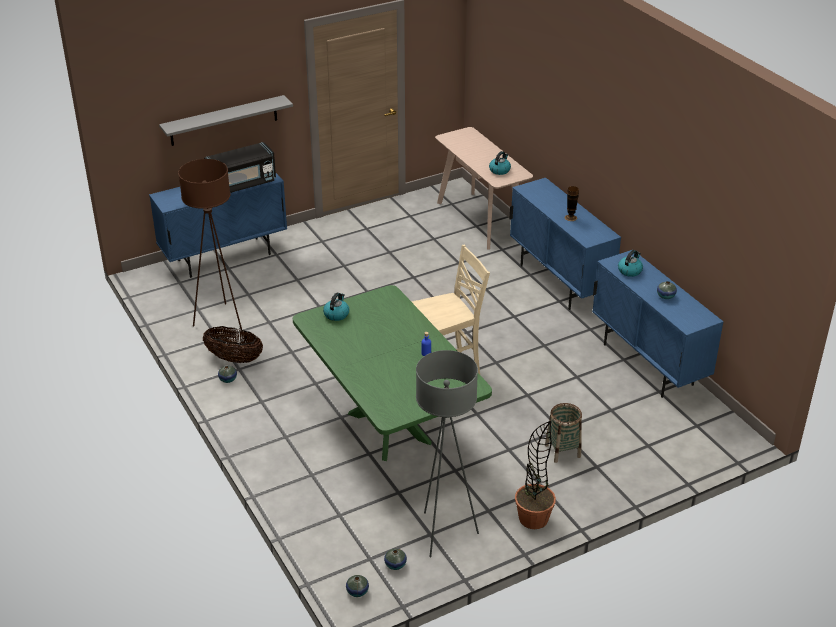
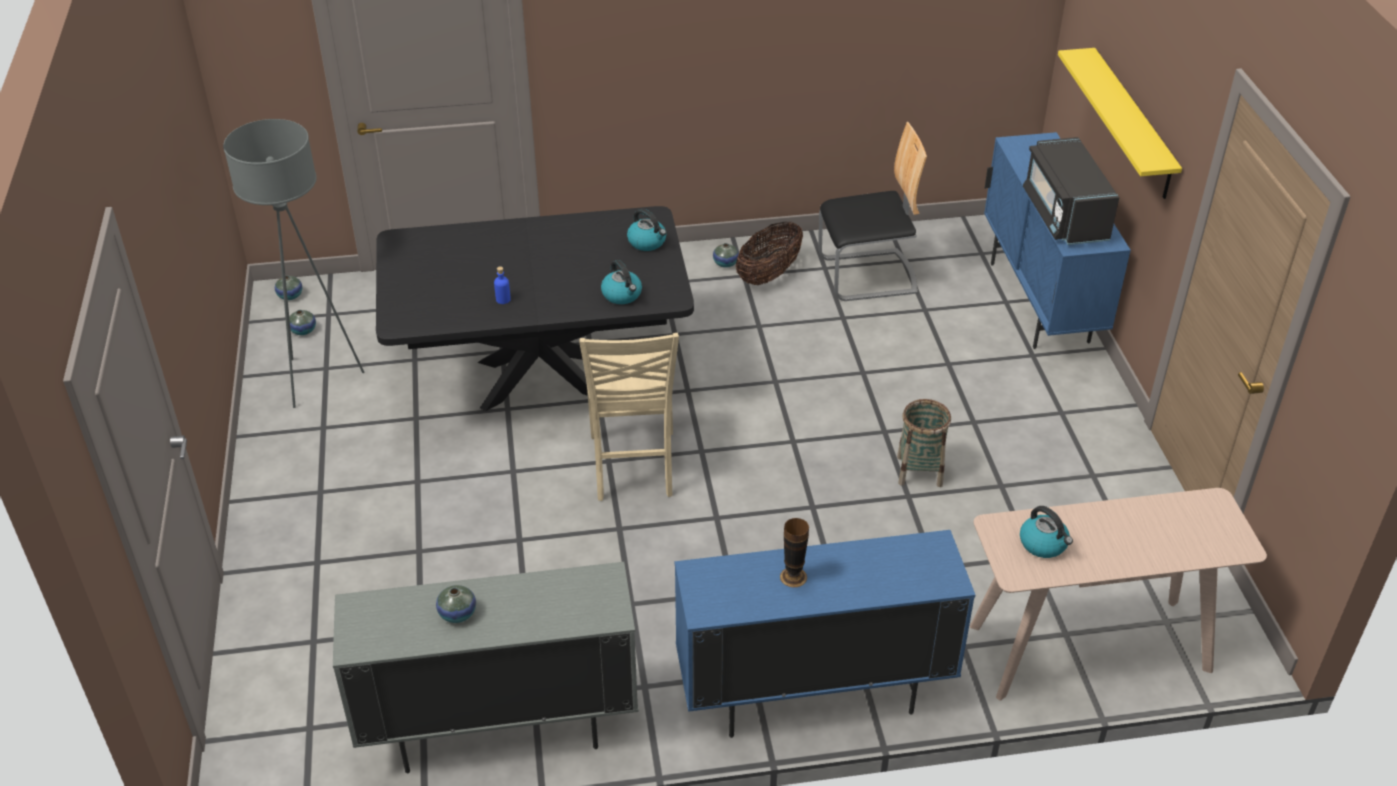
camera: 110 degrees right, 5 degrees up
(220, 320) = (867, 276): brown floor lamp -> chair
(223, 120) = (1132, 124): grey shelf -> yellow shelf
(389, 427) = (541, 379): green dining table -> black dining table
(533, 518) = (276, 464): potted plant -> none
(562, 450) = (374, 536): basket -> basket (919, 471)
(630, 270) = (565, 595): kettle -> kettle (622, 295)
(648, 365) = (499, 729): blue cabinet -> grey cabinet

